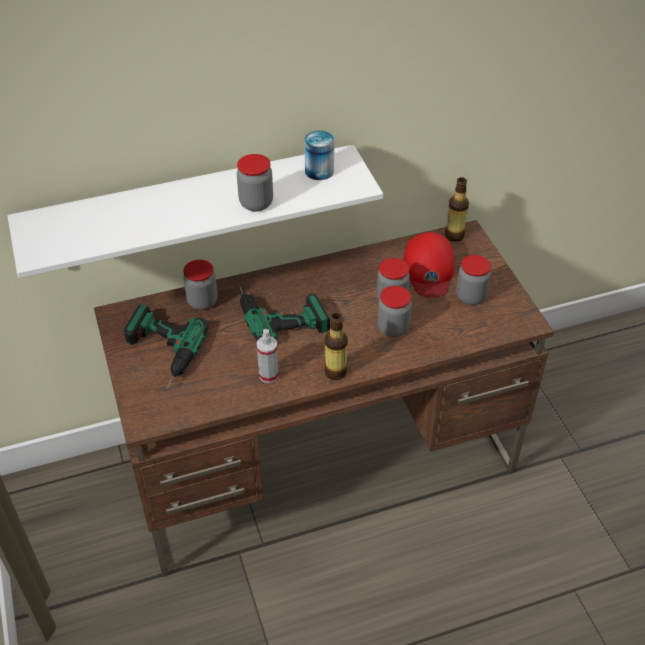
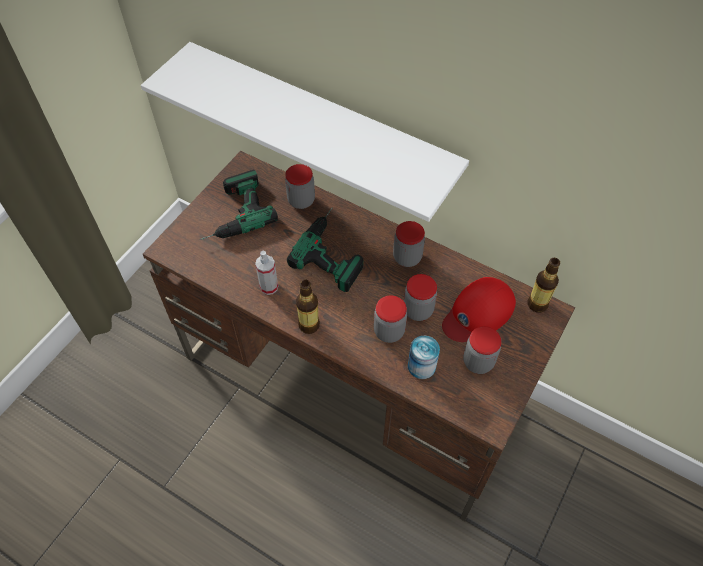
camera: 50 degrees right, 10 degrees up
(256, 203) = (332, 151): jar -> jar (407, 257)
(319, 171) = (410, 161): can -> can (421, 366)

